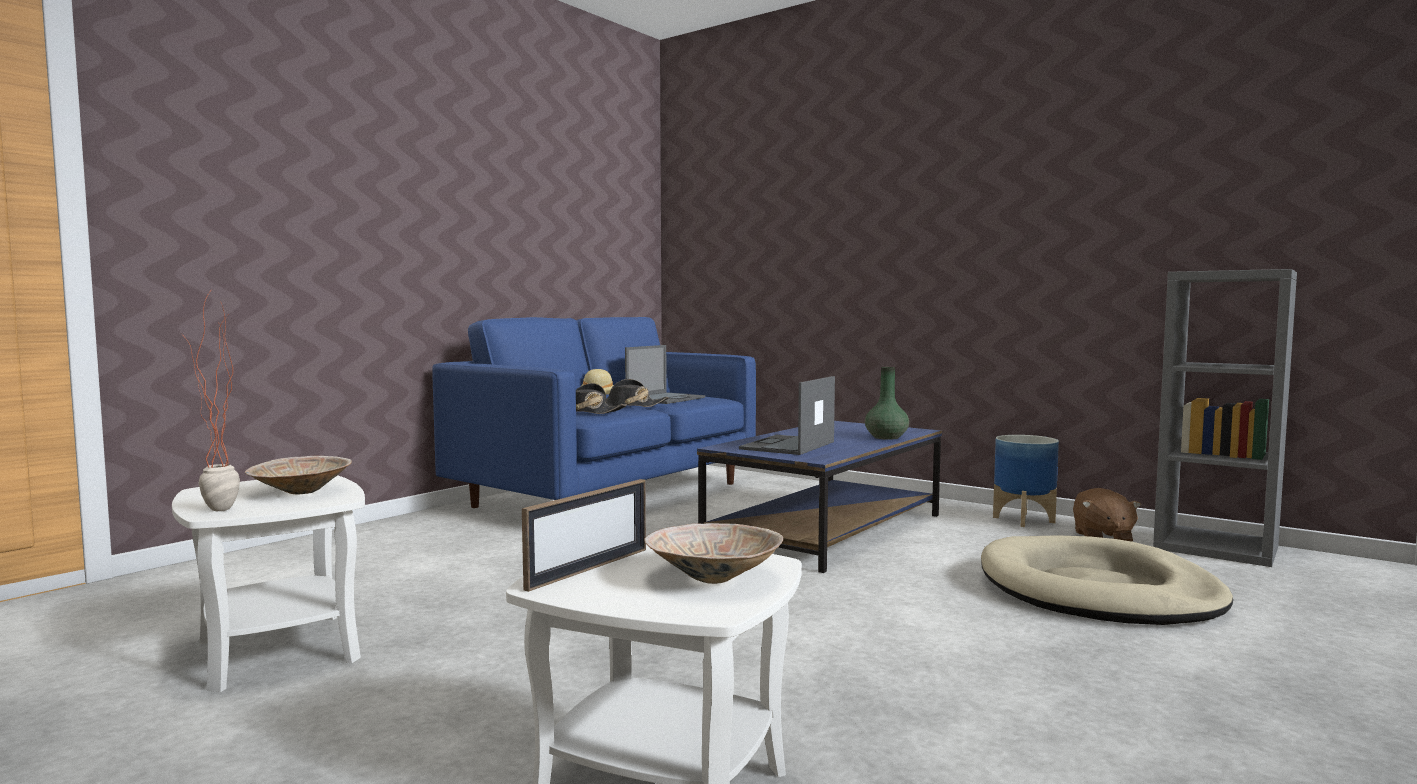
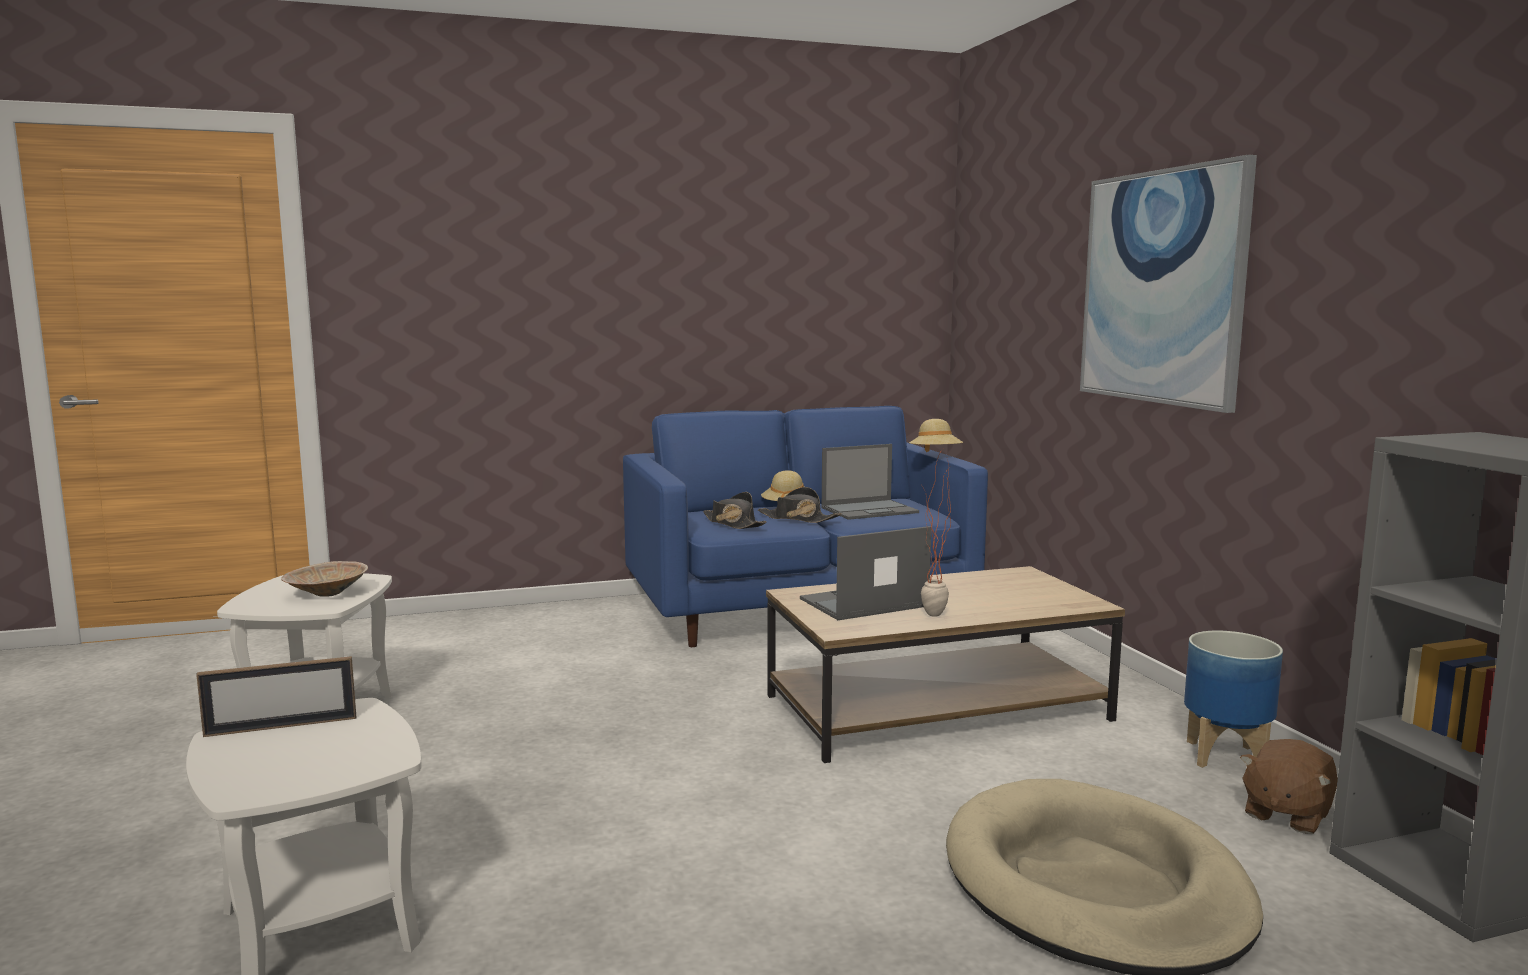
camera: 35 degrees right, 5 degrees up
(217, 512) = (245, 605): potted plant -> potted plant (932, 617)
(700, 353) = (935, 456): none -> beige hat
(714, 577) = (320, 761): beige bowl -> none
(827, 529) = (938, 707): blue coffee table -> brown coffee table
(885, 437) = (1011, 610): green vase -> none
(901, 208) = (1161, 287): none -> picture

